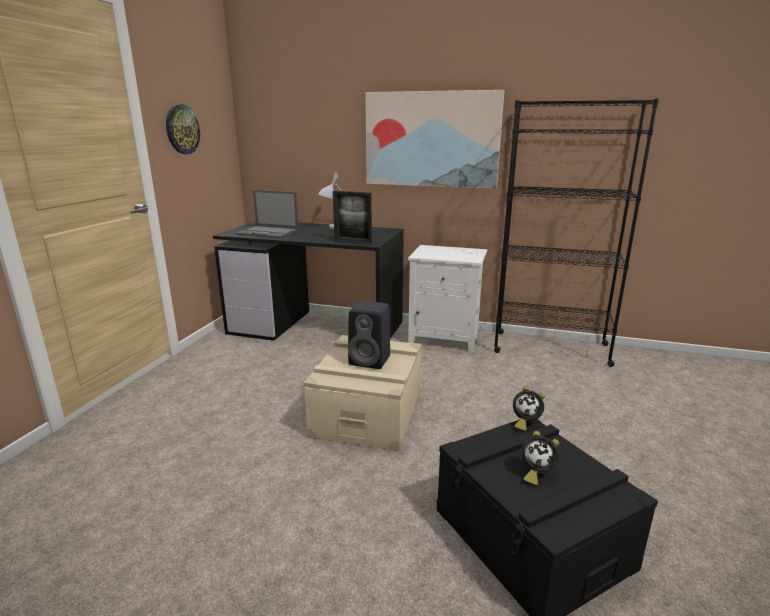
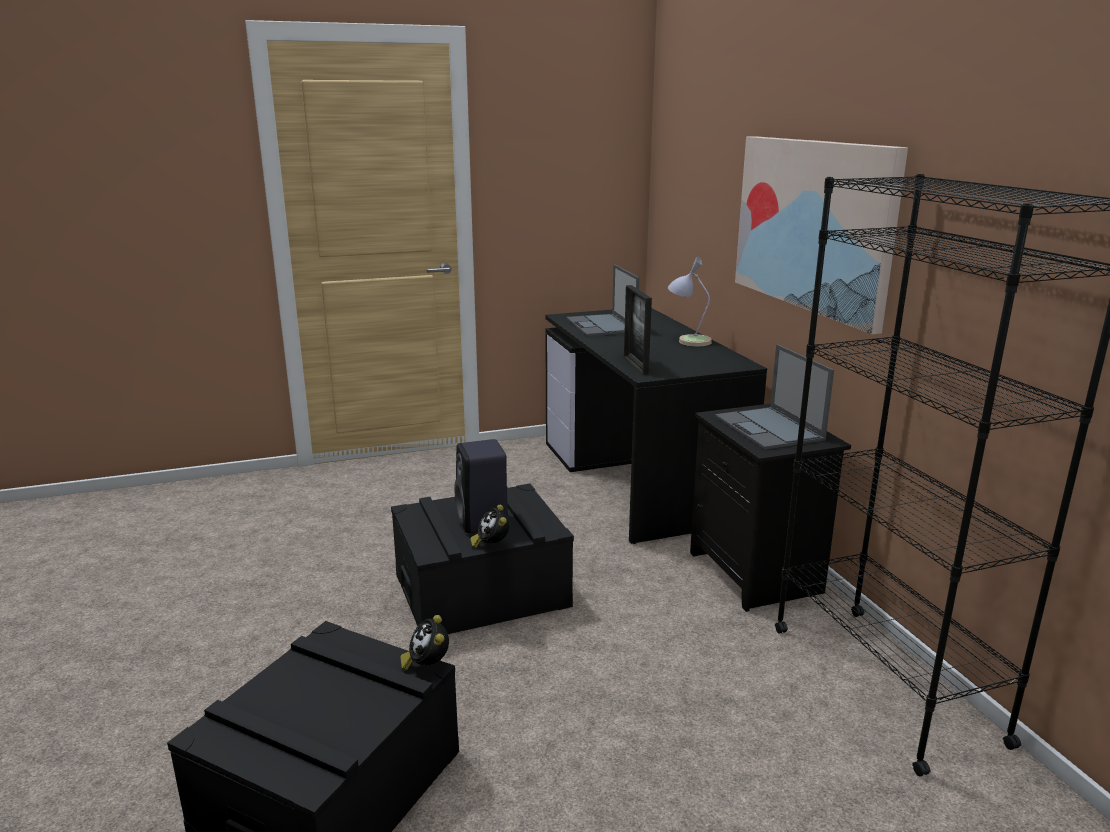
camera: 55 degrees right, 0 degrees up
(182, 129) = (536, 178): wall clock -> none
(368, 412) = (481, 590): beige storage box -> black storage box
(446, 338) = (758, 574): white nightstand -> black nightstand
(450, 253) = (769, 429): none -> laptop
(535, 473) = (312, 699): alarm clock -> alarm clock (491, 545)

